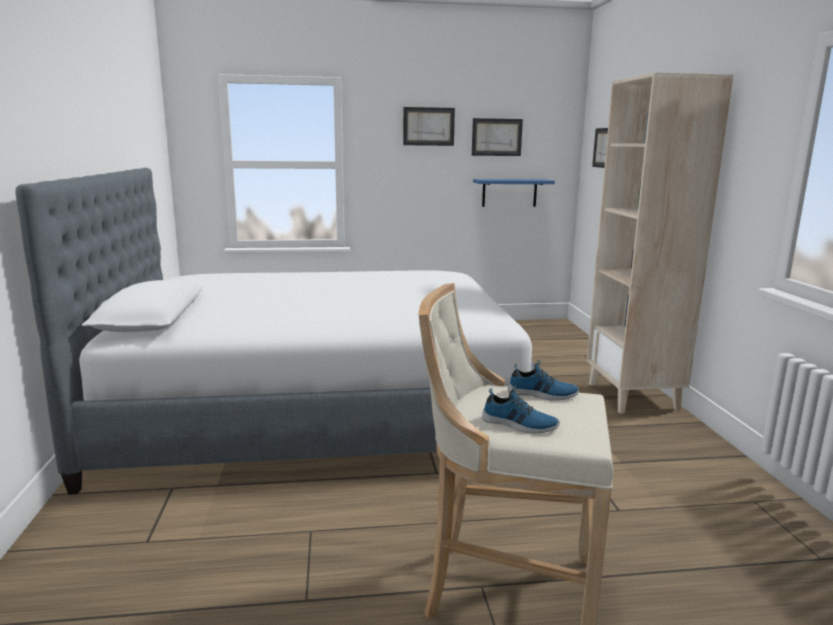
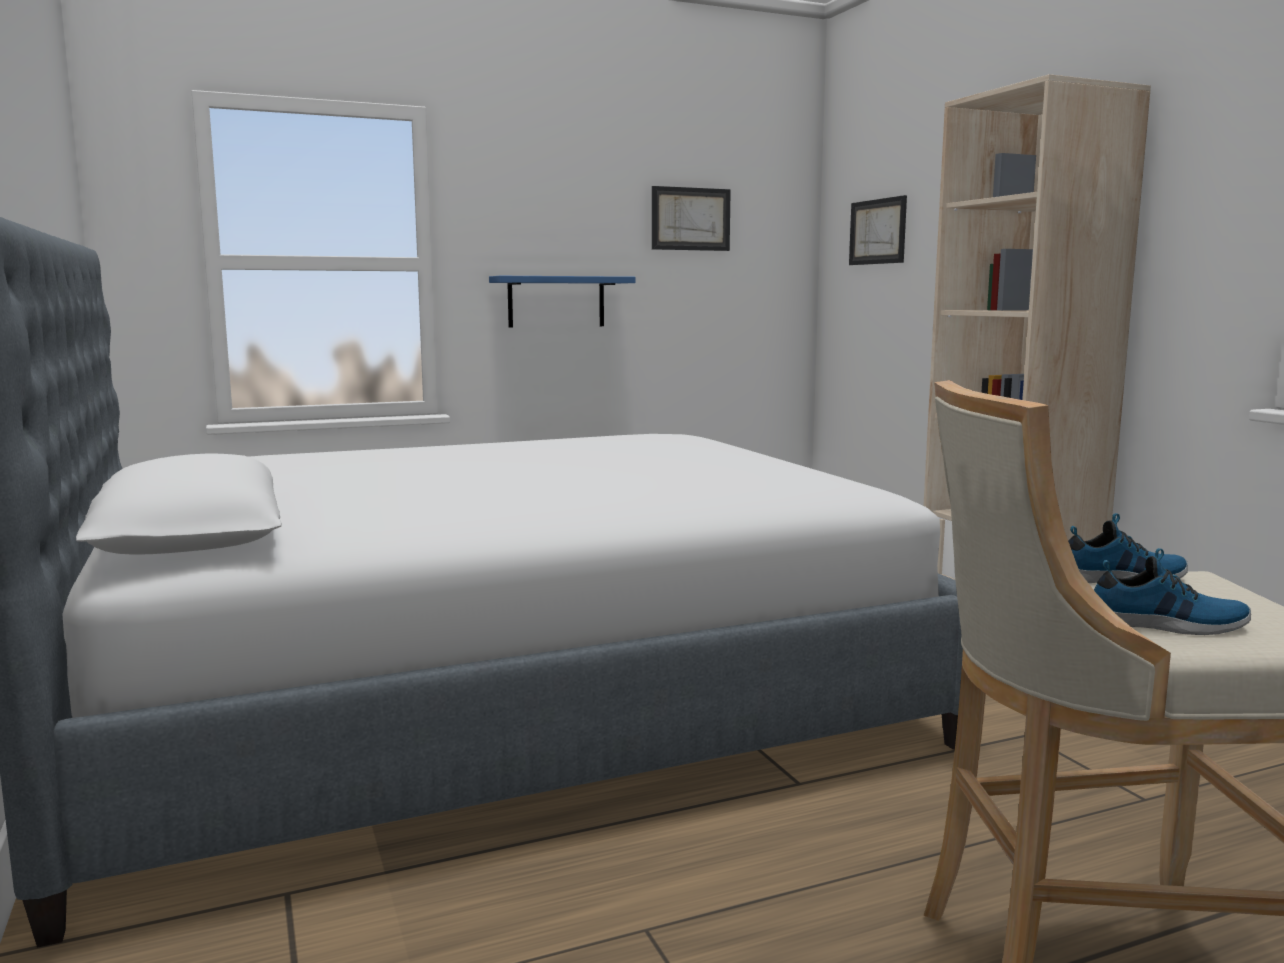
camera: 15 degrees left, 5 degrees down
(428, 126) = (580, 198): picture -> none
(509, 192) = (713, 312): blue shelf -> blue shelf (556, 301)

